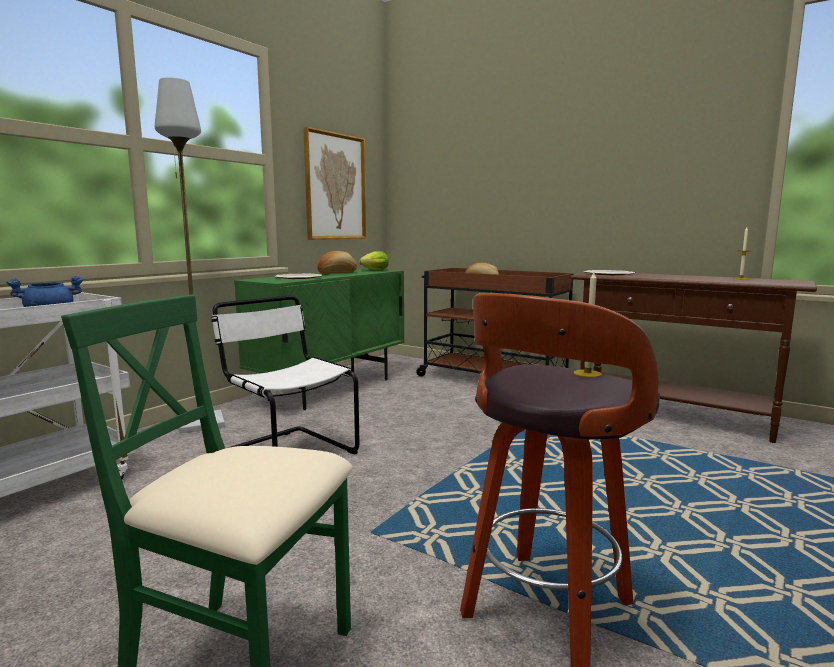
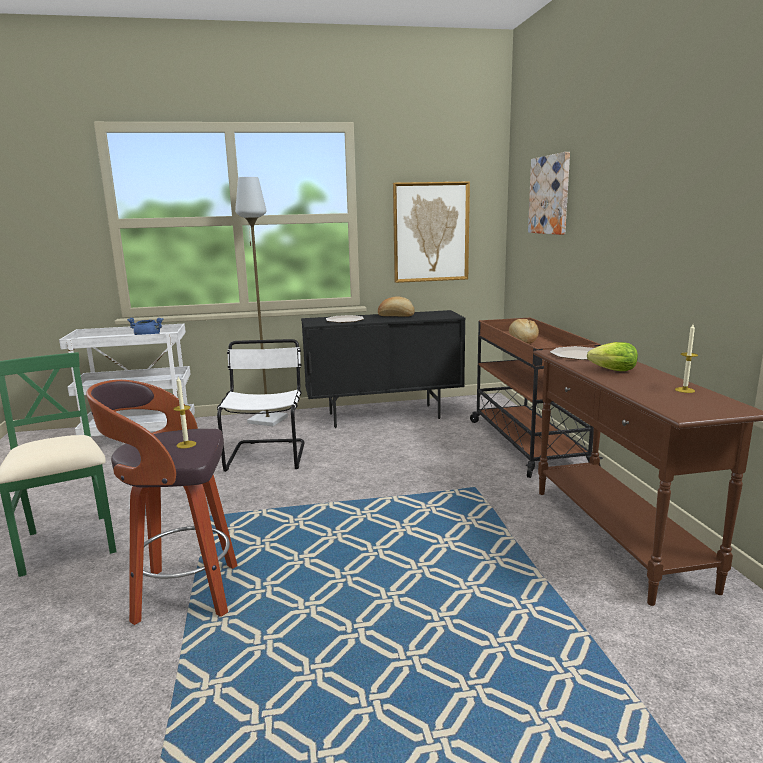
camera: 45 degrees right, 5 degrees up
(331, 389) = (384, 416): green cabinet -> black cabinet
(374, 270) = (440, 314): lettuce -> lettuce (610, 370)
(468, 153) = (550, 195): none -> picture

